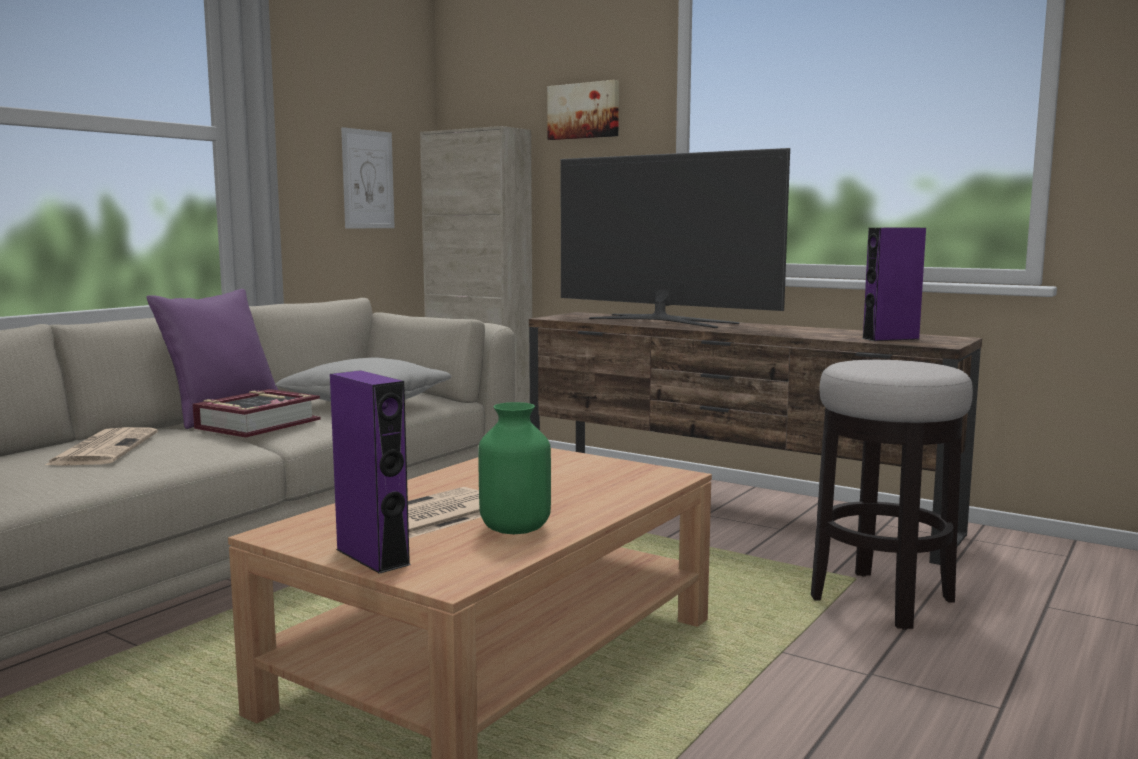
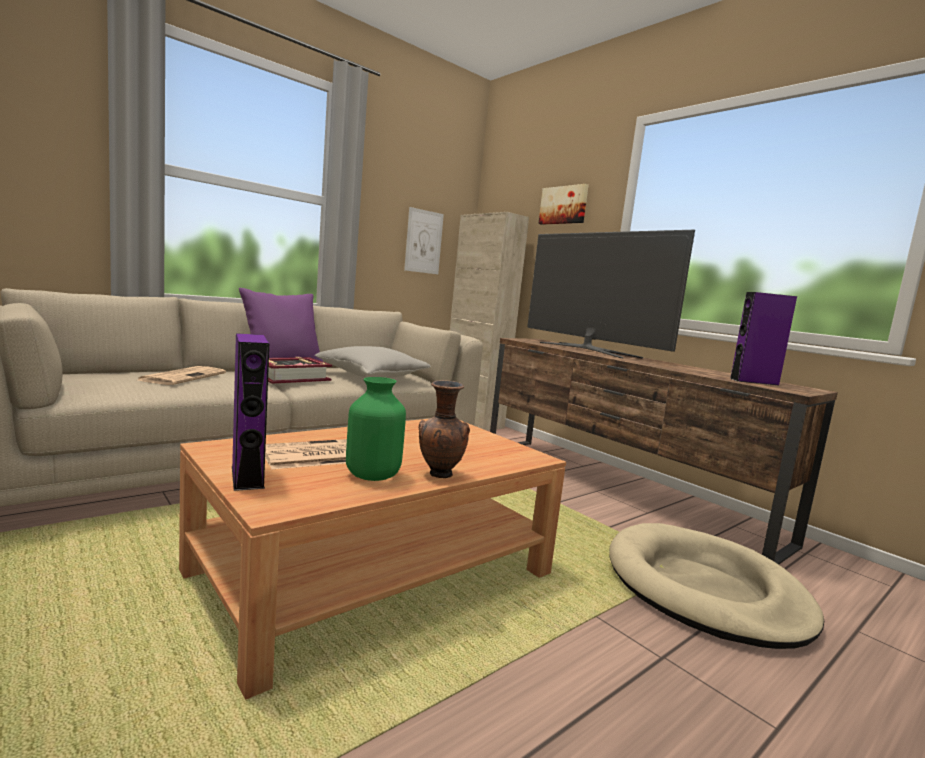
camera: 15 degrees right, 0 degrees up
(588, 514) = (439, 475): none -> brown vase
(882, 600) = (704, 589): stool -> beige dog bed

